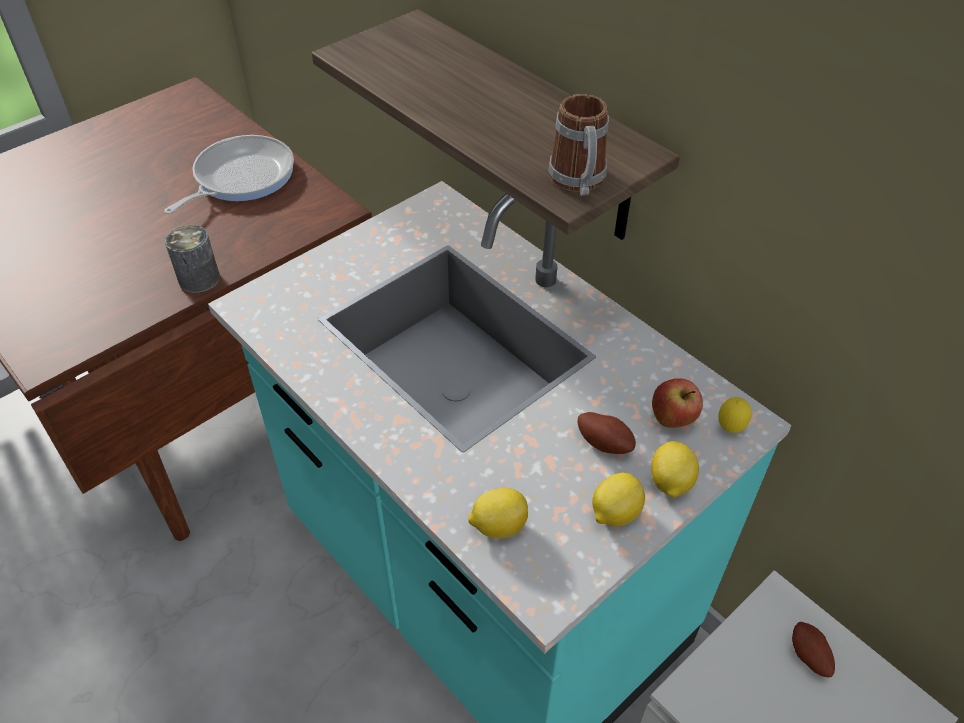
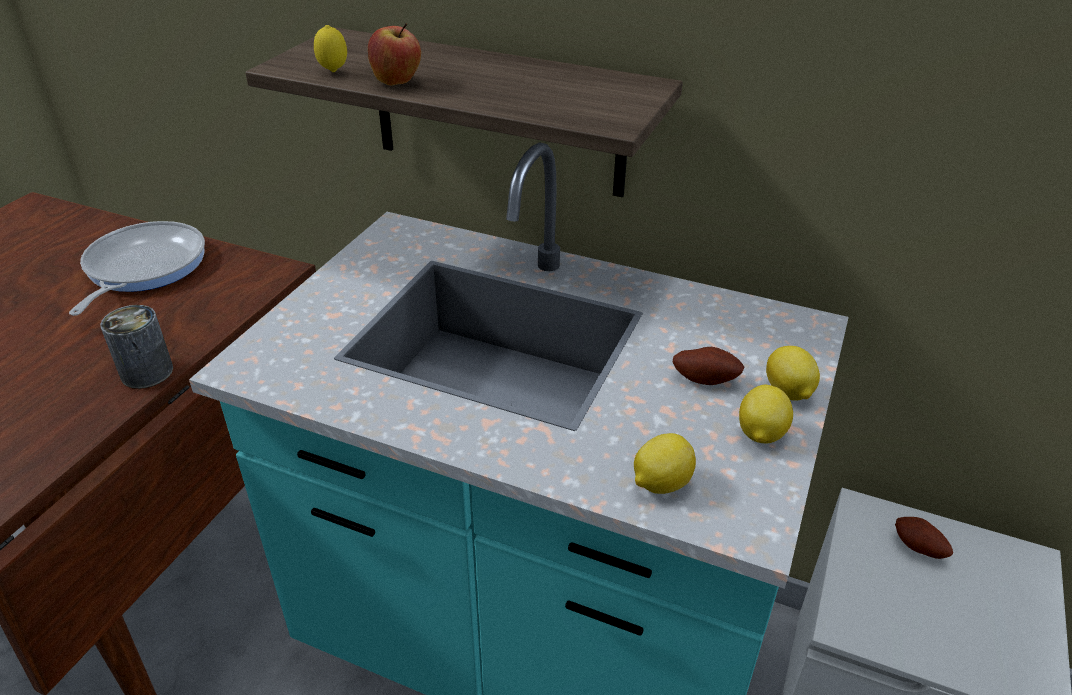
camera: 25 degrees left, 10 degrees down
(579, 183) = (614, 112): mug -> none
(673, 420) = (750, 342): apple -> apple (397, 82)
(730, 429) = (803, 334): lemon -> lemon (333, 72)

